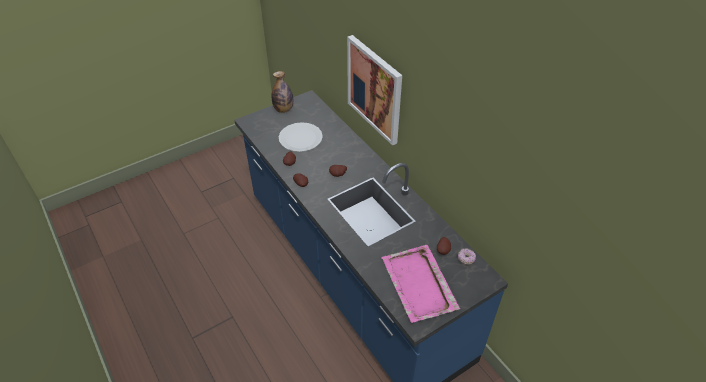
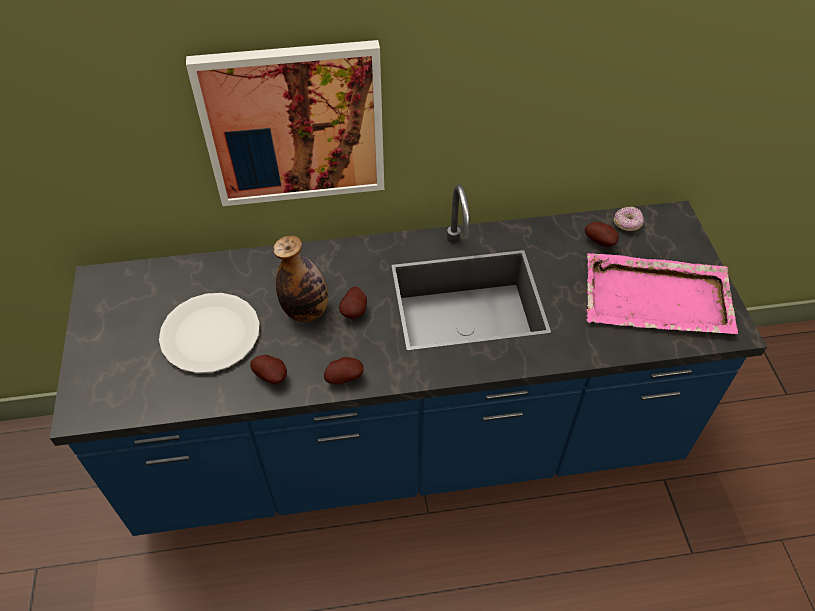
camera: 65 degrees left, 5 degrees up
(283, 109) = (97, 333): bottle -> bottle (306, 311)

